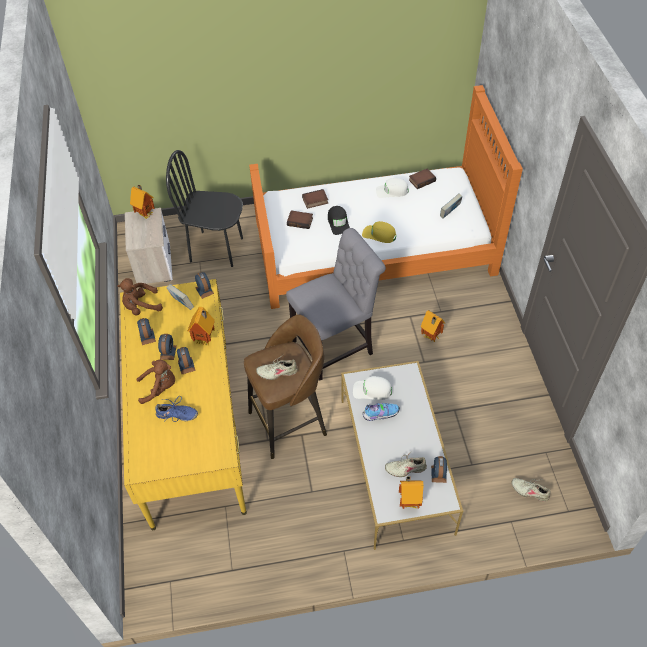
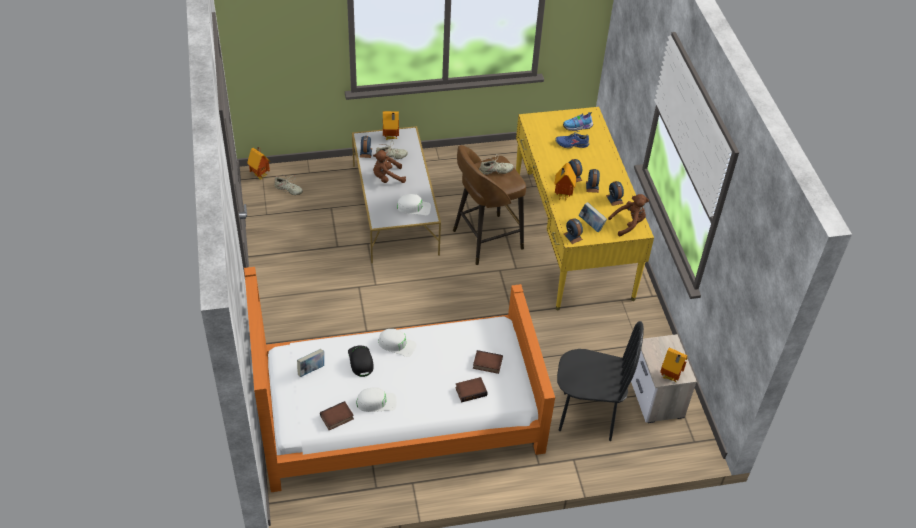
camera: 175 degrees right, 5 degrees down
(160, 388) = (591, 162): brown plush toy -> brown plush toy (387, 178)
(336, 346) = (444, 303): grey chair -> none
(338, 223) = (442, 361): black cap -> black cap (360, 361)
(379, 235) = (397, 345): yellow cap -> white cap
(380, 414) = (408, 191): shoe -> shoe (578, 127)
(430, 337) = (348, 309): toy house -> toy house (261, 175)

